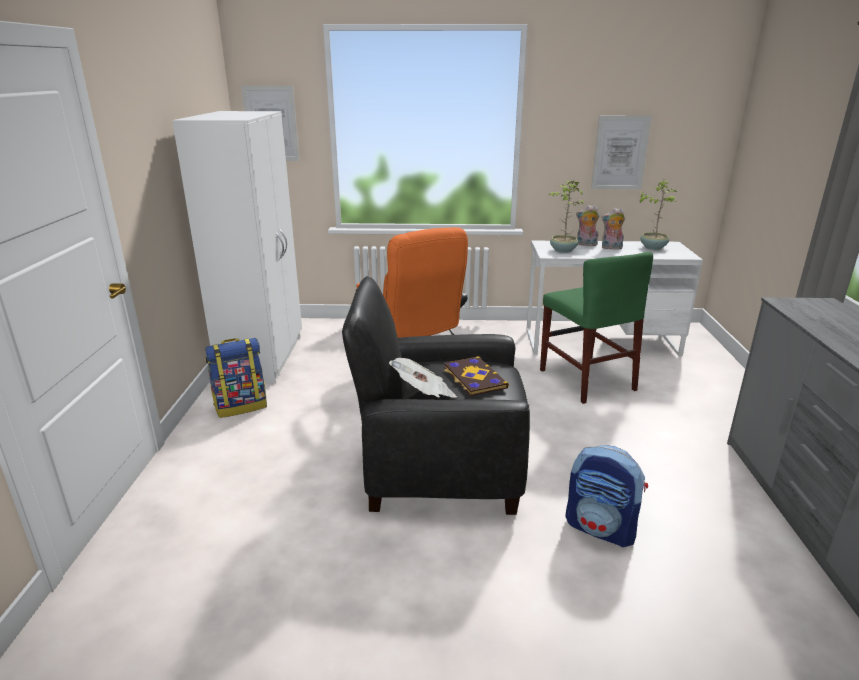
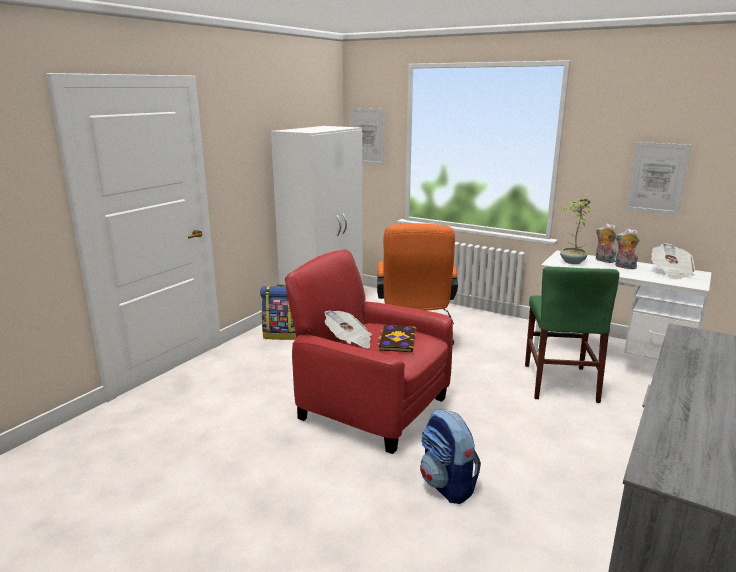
camera: 30 degrees right, 5 degrees down
(440, 466) = (371, 407): black armchair -> red armchair
(653, 247) = (671, 273): potted plant -> newspaper

